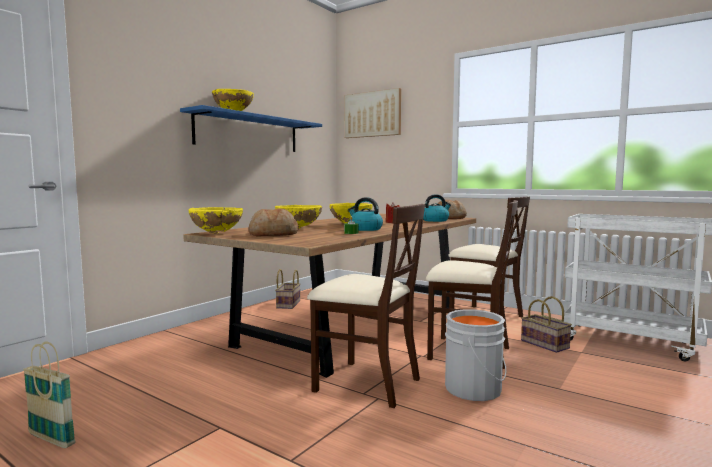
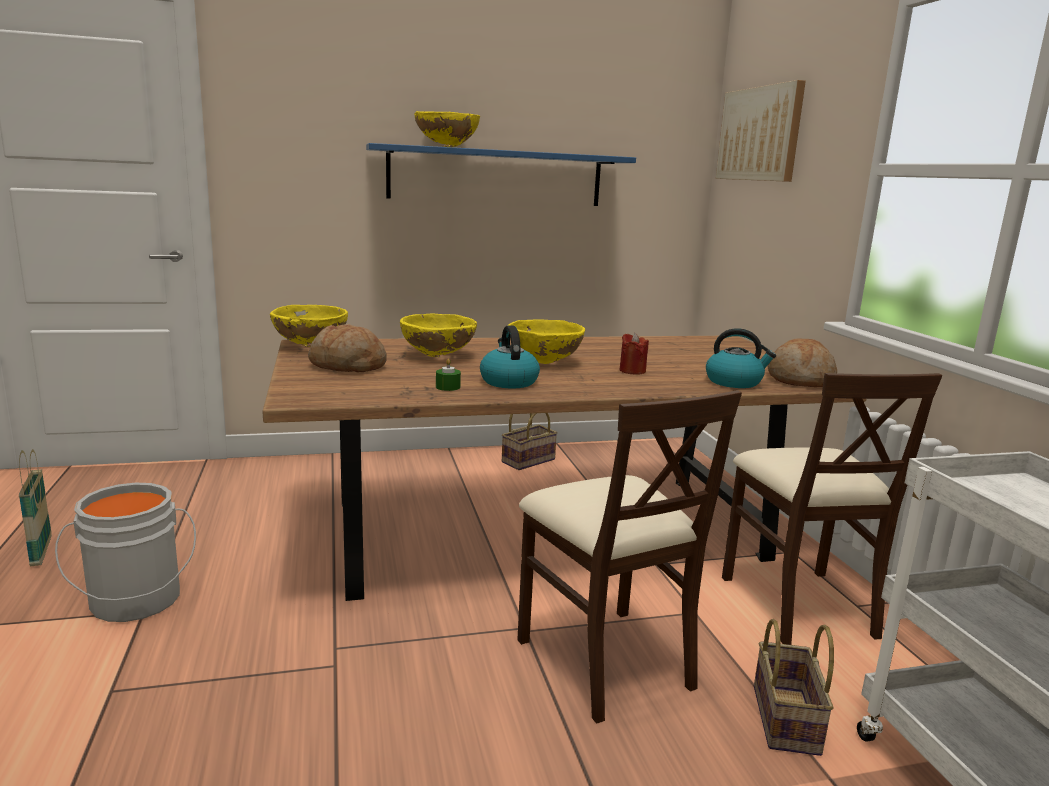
camera: 40 degrees right, 10 degrees up
(366, 383) = (366, 635): beige chair -> none
(476, 389) = (473, 731): grey bucket -> grey bucket (135, 602)

